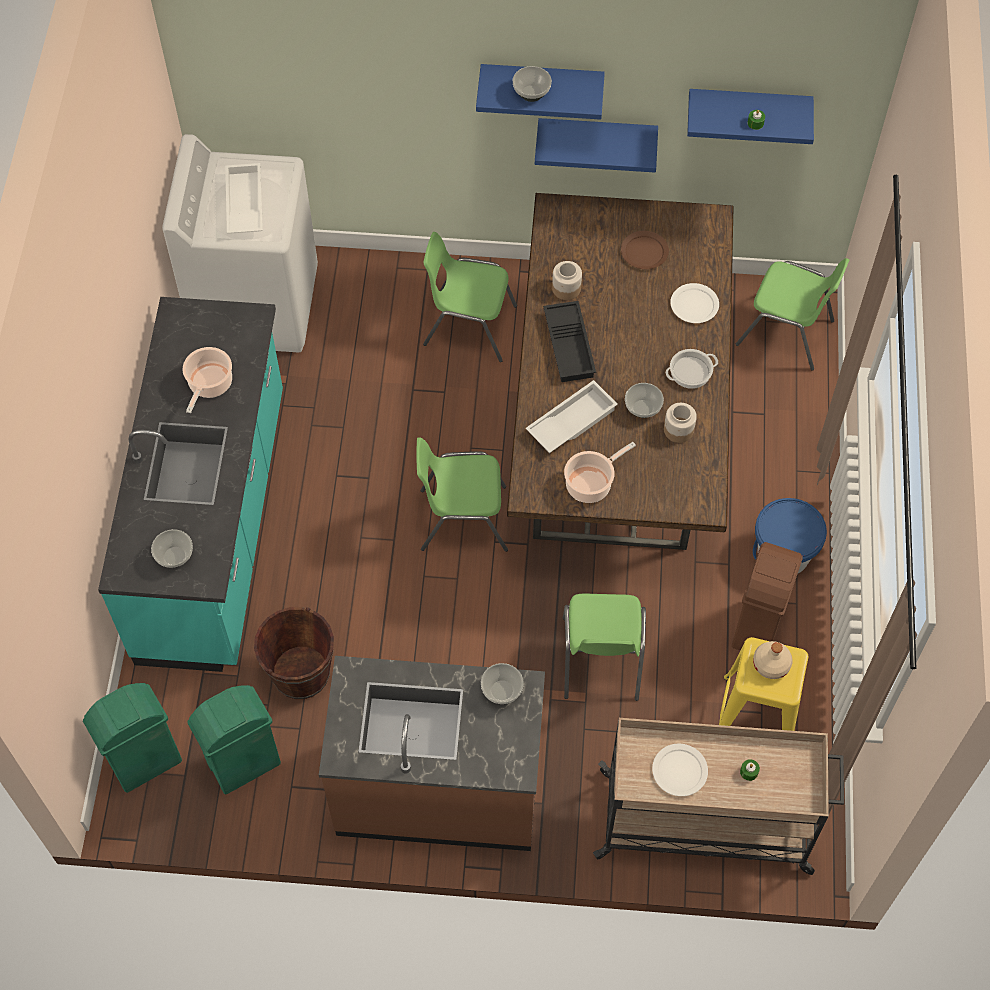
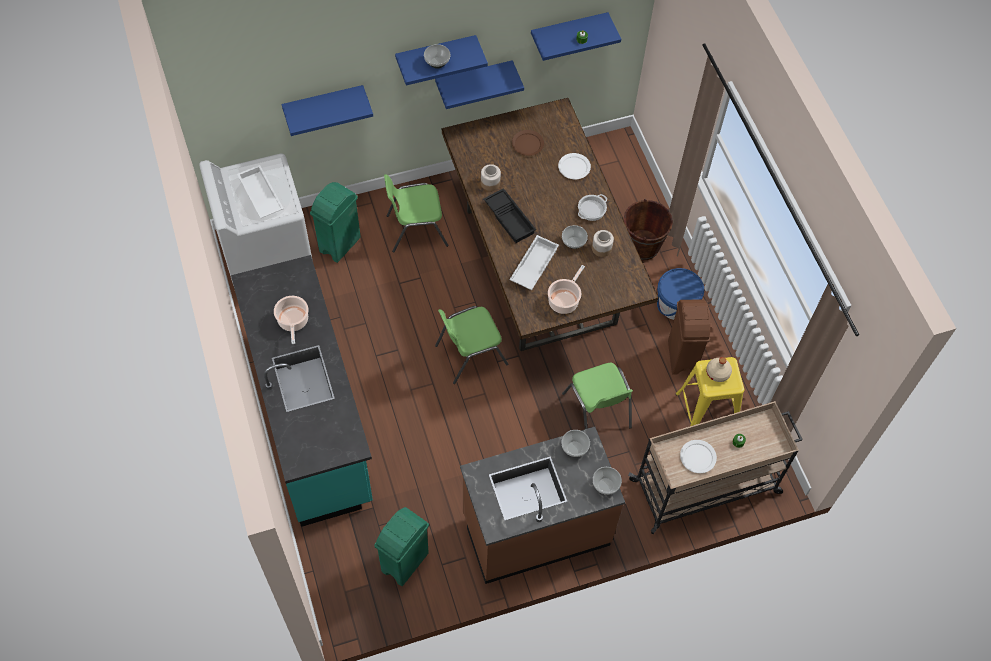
camera: 25 degrees left, 0 degrees up
(145, 762) = (339, 586): green trash can -> green trash can (339, 245)
(174, 557) = (325, 441): bowl -> bowl (605, 485)
(301, 673) = (414, 490): brown bucket -> brown bucket (642, 245)
(372, 107) = (324, 104): none -> blue shelf
(786, 333) = (615, 169): green chair -> none

